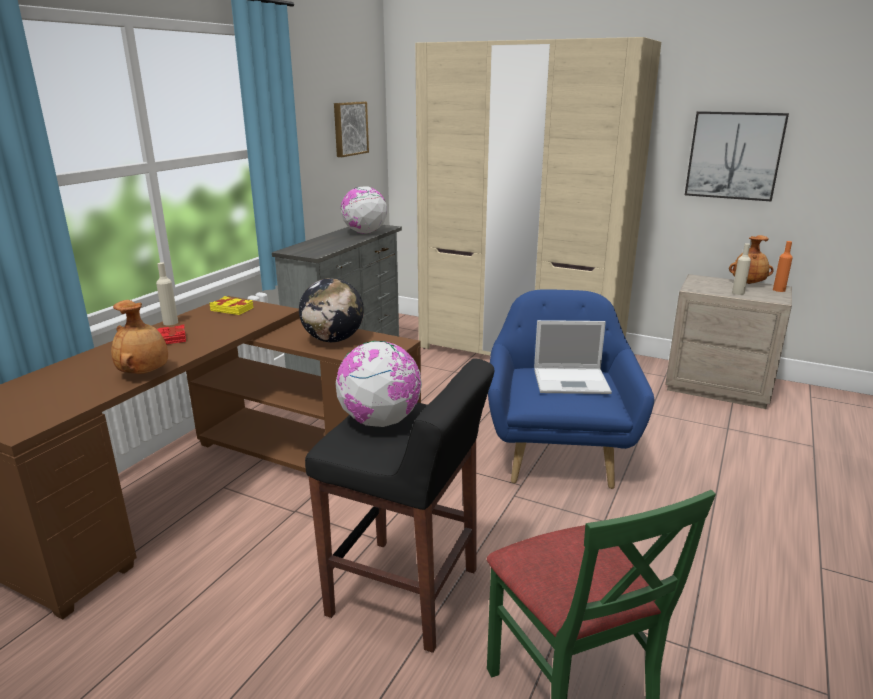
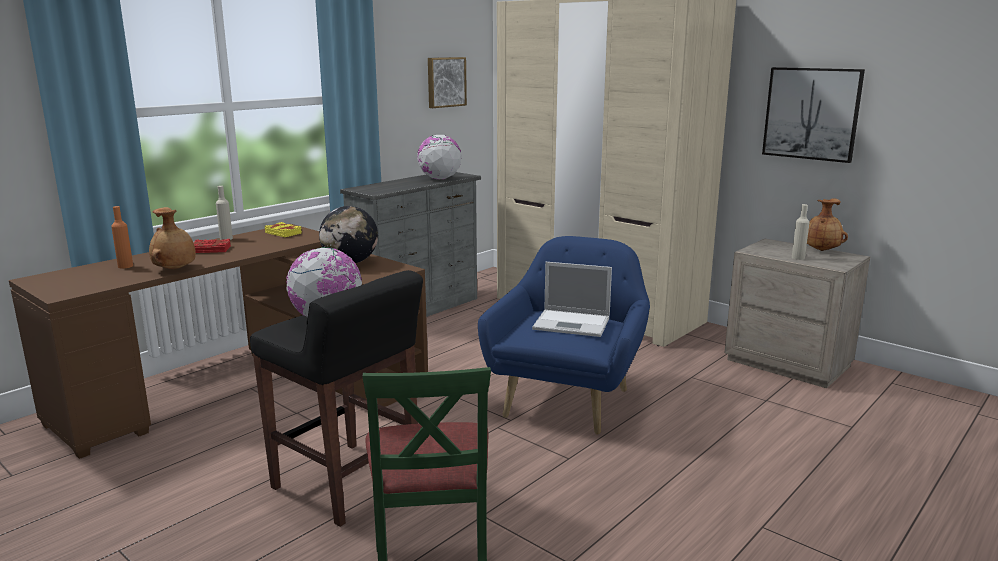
camera: 15 degrees right, 5 degrees down
(779, 290) = (849, 258): orange bottle -> orange bottle (125, 266)

